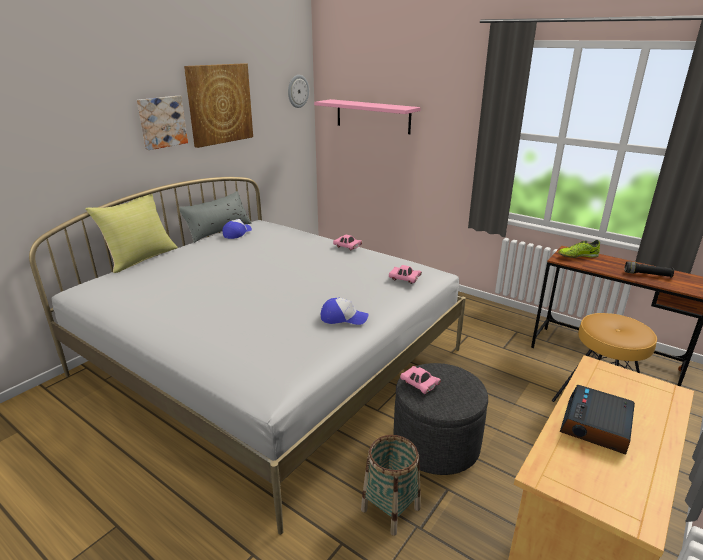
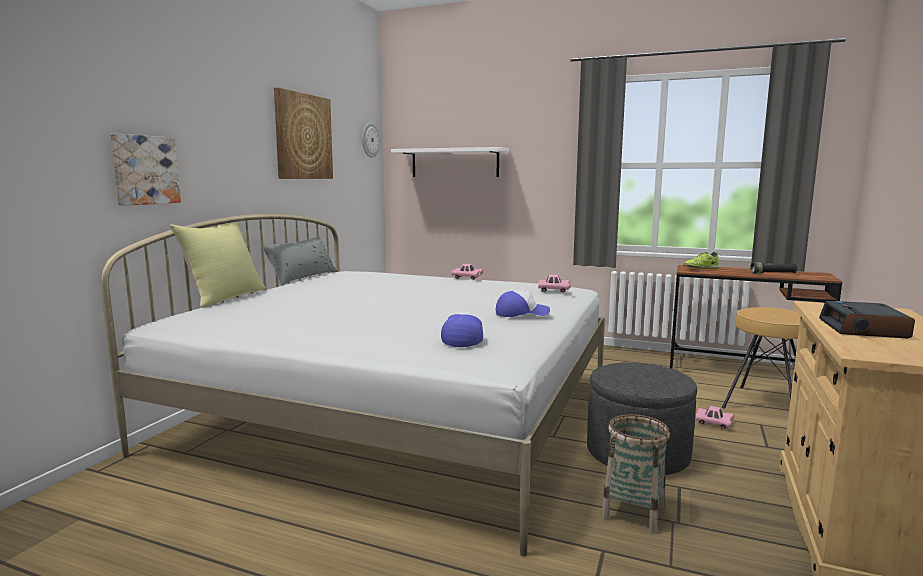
camera: 15 degrees left, 15 degrees down
(161, 122) = (249, 143): picture -> picture (144, 170)
(237, 233) = (329, 276): cap -> cap (463, 338)
(372, 116) = (454, 163): pink shelf -> white shelf
(419, 385) = (619, 376): pink toy car -> pink toy car (713, 423)

